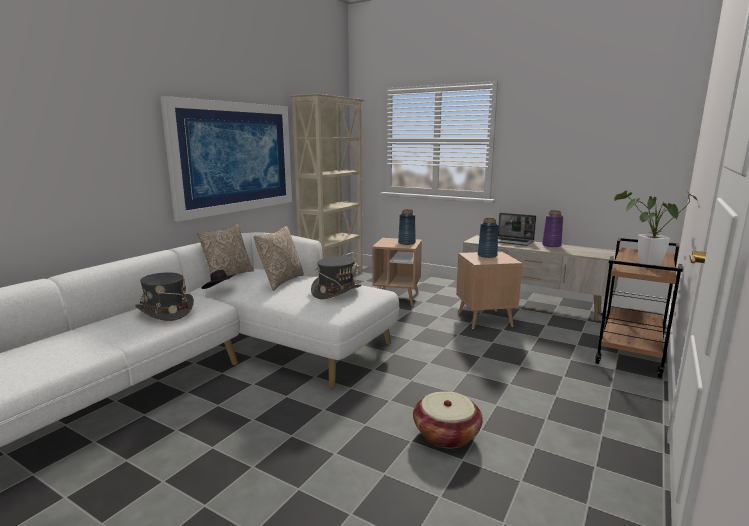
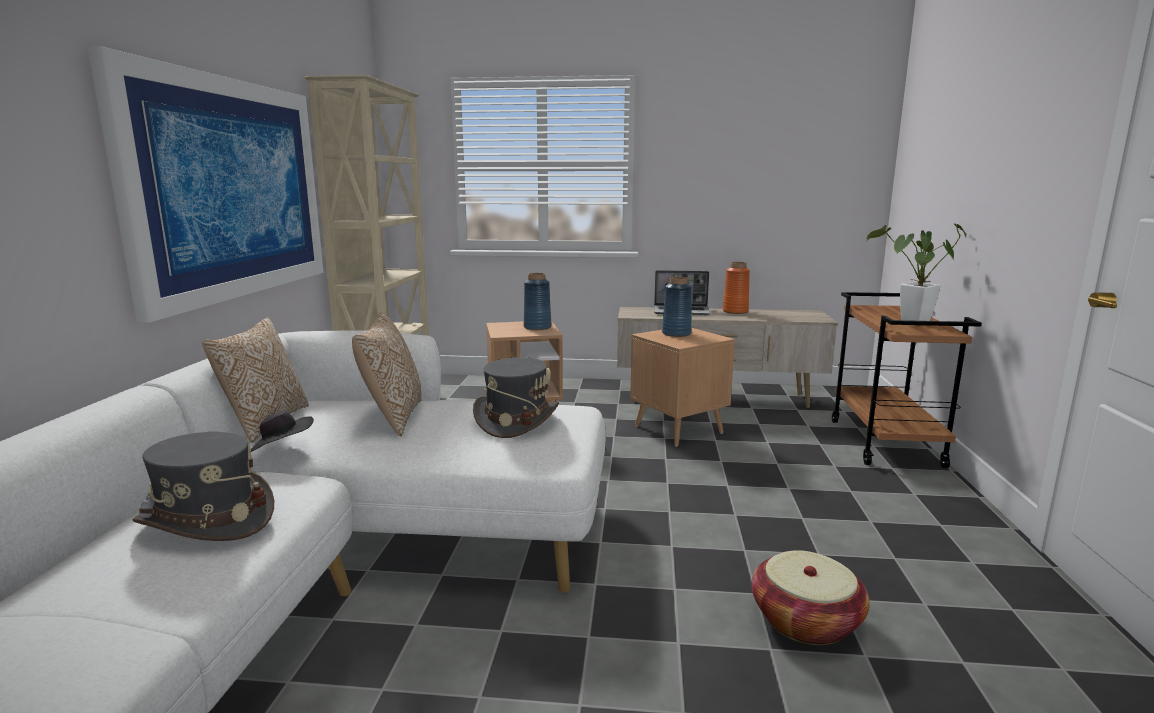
camera: 25 degrees left, 0 degrees up
(551, 245) = (735, 311): purple vase -> orange vase

